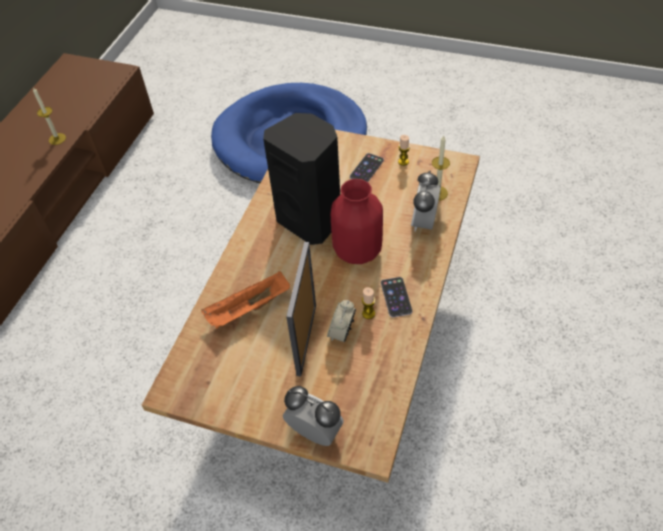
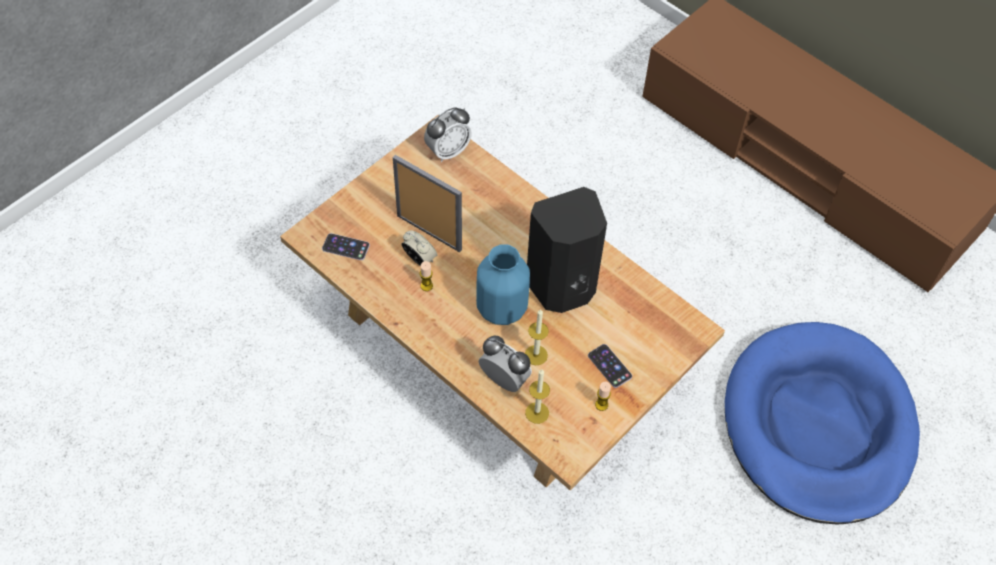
camera: 110 degrees right, 5 degrees up
(57, 139) = (838, 146): candle -> candle (536, 355)
(248, 309) = (484, 204): orange tray -> none
(315, 432) = (344, 206): alarm clock -> alarm clock (448, 151)
(358, 251) = (501, 309): red vase -> blue vase
(396, 297) = (430, 314): phone -> phone (345, 247)

